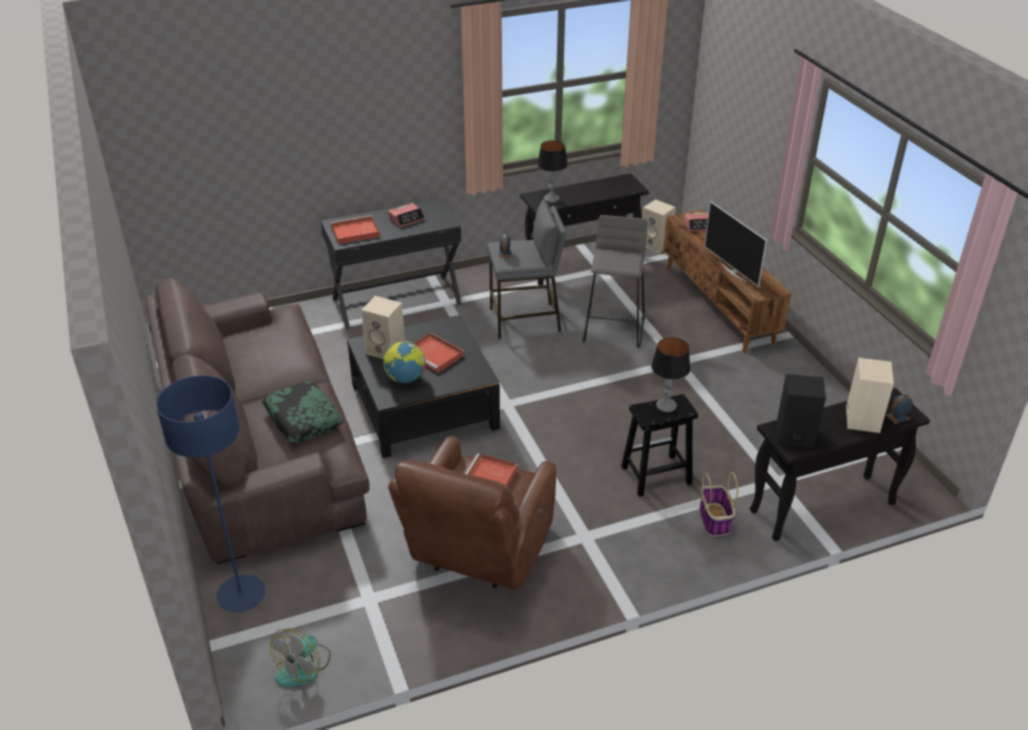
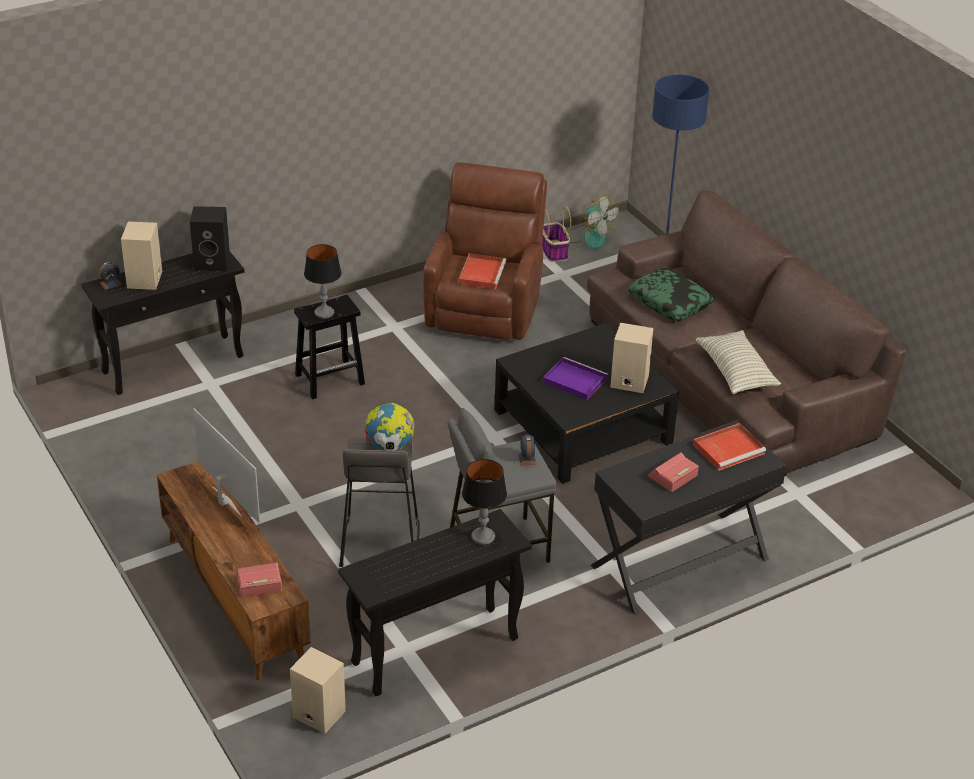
camera: 170 degrees right, 0 degrees up
(288, 341) = (736, 372): none -> pillow
(304, 667) = (590, 237): fan -> fan turned 120 degrees clockwise
(406, 379) = (593, 353): globe -> globe (389, 447)
(435, 355) = (573, 380): red tray -> purple tray
(715, 520) = (276, 347): basket -> basket (554, 251)

